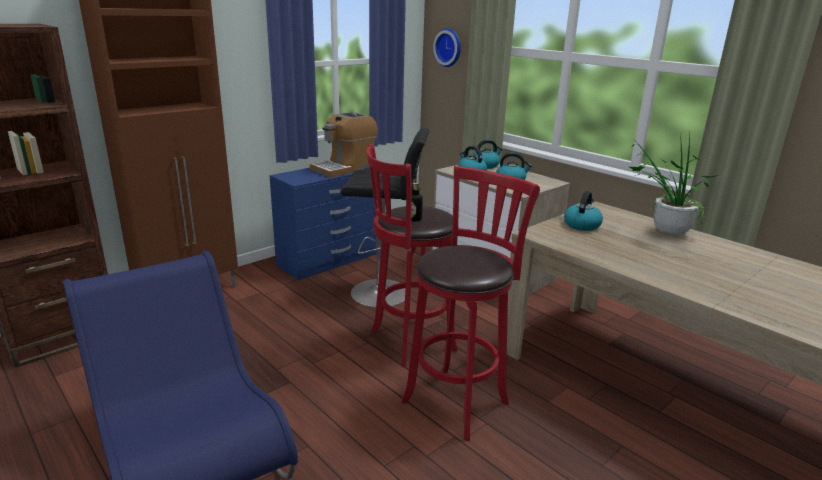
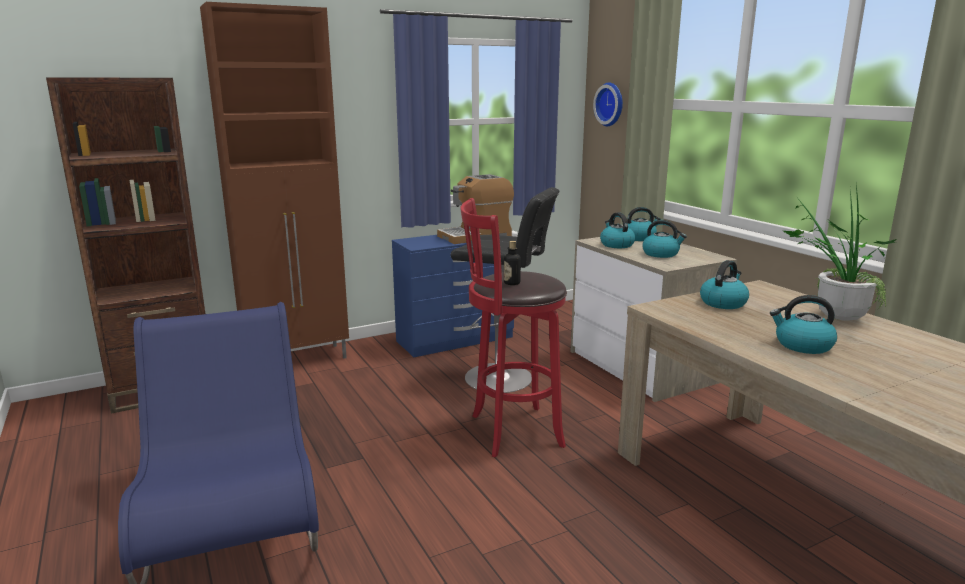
camera: 15 degrees right, 5 degrees down
(458, 399) = (544, 500): red stool -> none
(657, 260) = (802, 345): none -> kettle

